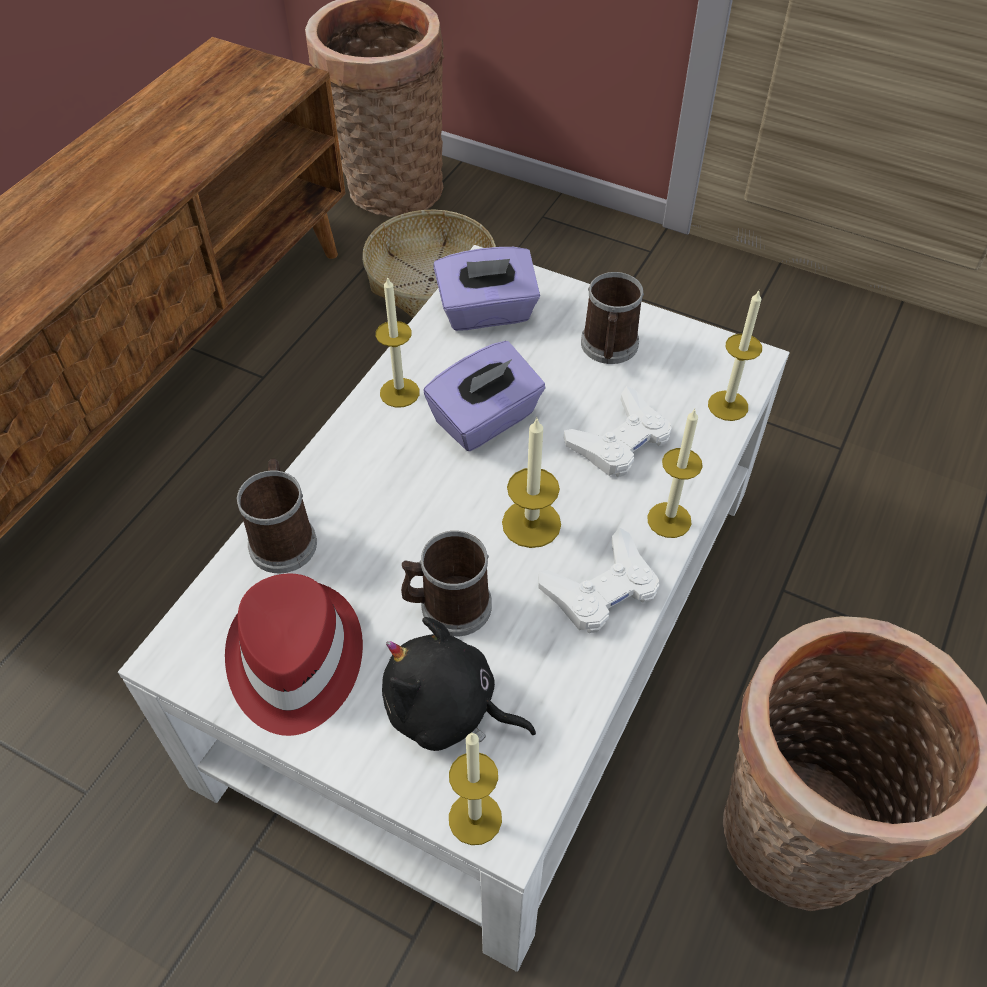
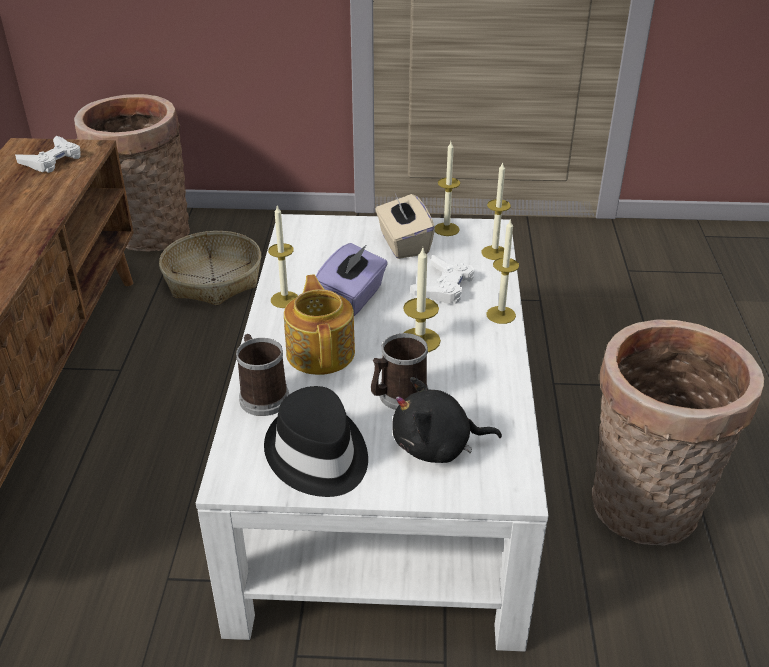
camera: 25 degrees left, 15 degrees down
(293, 660) = (317, 455): red hat -> black hat
(394, 495) = (321, 352): none -> teapot
(475, 818) = (494, 492): candle -> candle (446, 229)
(487, 313) = (312, 245): purple tissue box -> none
(601, 589) = (486, 359): white game controller -> white game controller (52, 160)
(609, 348) = (403, 244): mug -> beige tissue box

